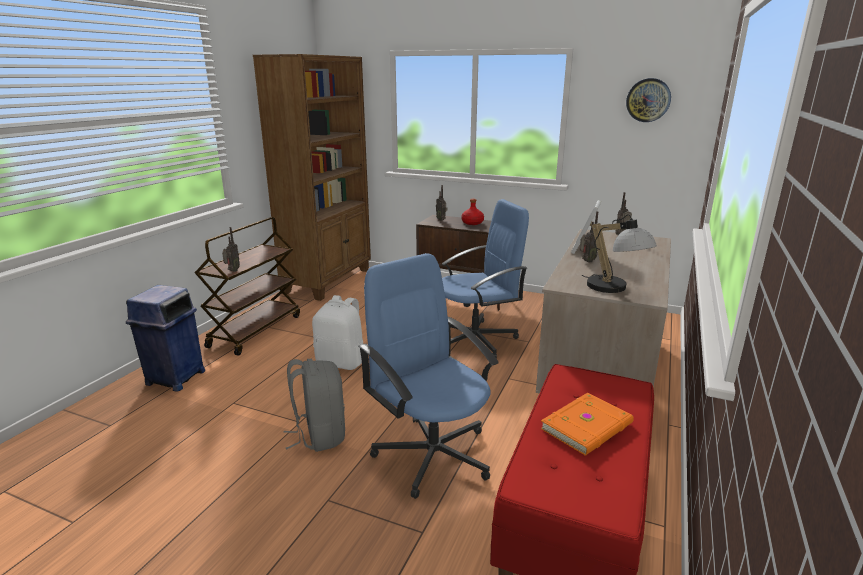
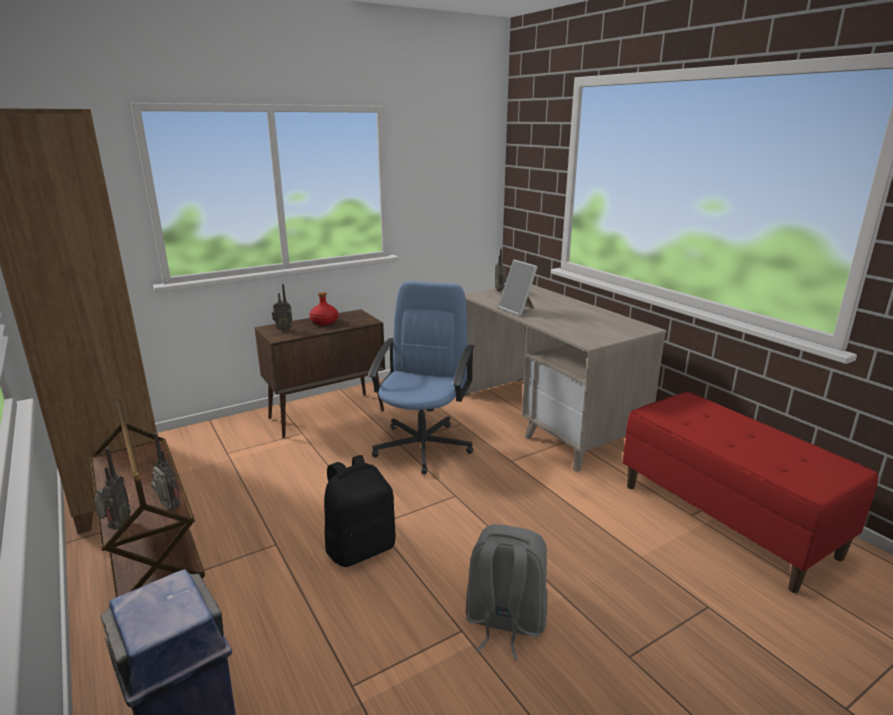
camera: 55 degrees left, 0 degrees up
(342, 362) = (361, 548): white backpack -> black backpack
(432, 453) = (596, 553): blue office chair -> none
(586, 261) = (545, 318): radio -> radio (117, 527)
(588, 427) = (739, 436): orange book -> none
(614, 289) = (617, 330): table lamp -> none
(648, 100) = (454, 159): wall clock -> none

